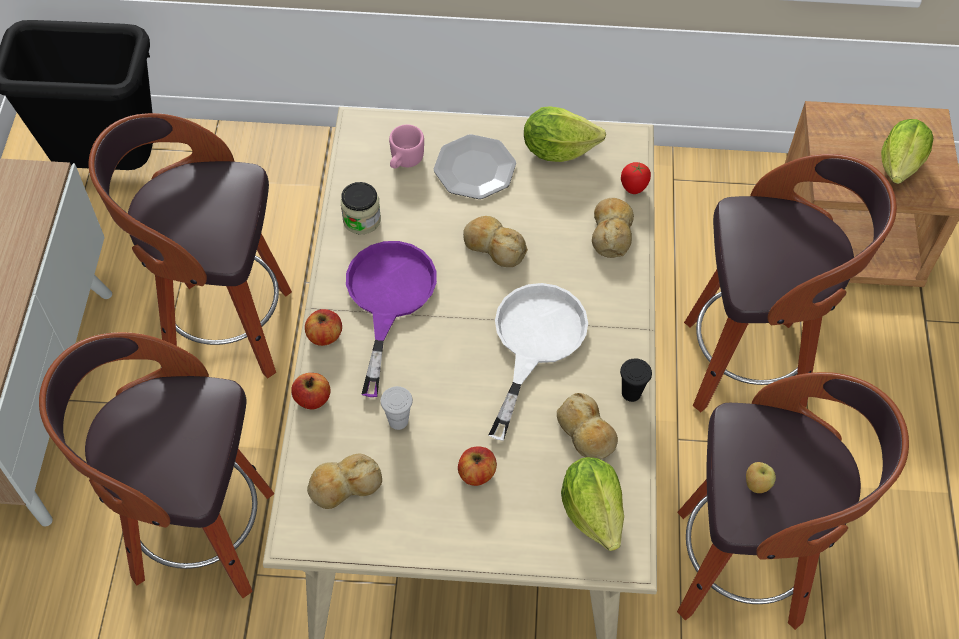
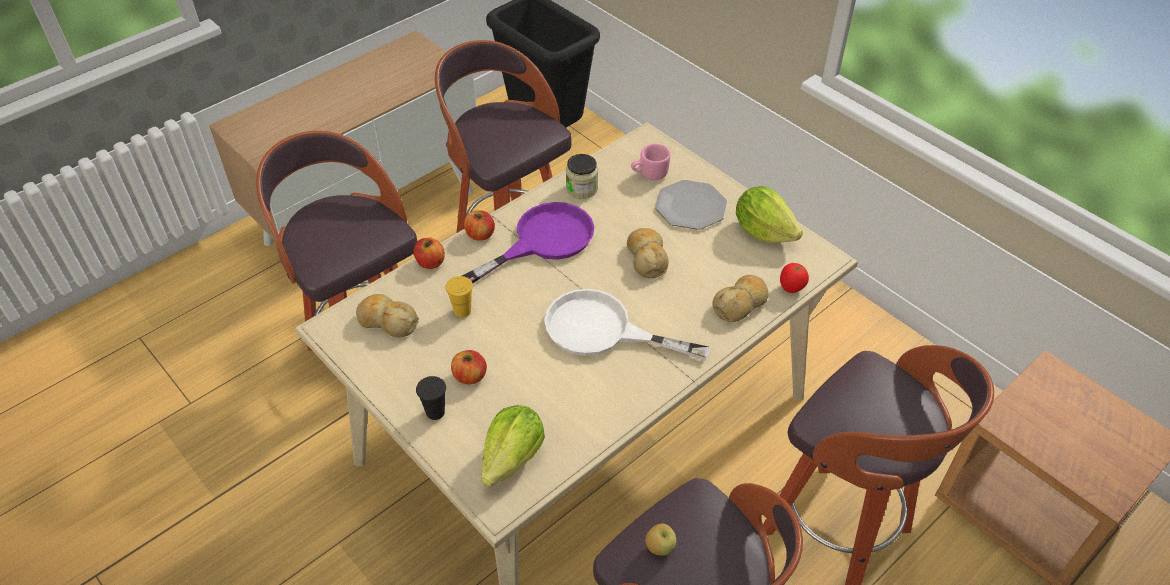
camera: 45 degrees right, 10 degrees down
(398, 421) = (462, 311): white cup -> yellow cup
(534, 342) = (603, 330): white frying pan -> white frying pan turned 135 degrees counterclockwise
(586, 433) = (569, 409): bread -> none
(631, 393) = (630, 409): black cup -> black cup (435, 412)
(900, 164) = (1086, 448): lettuce -> none

